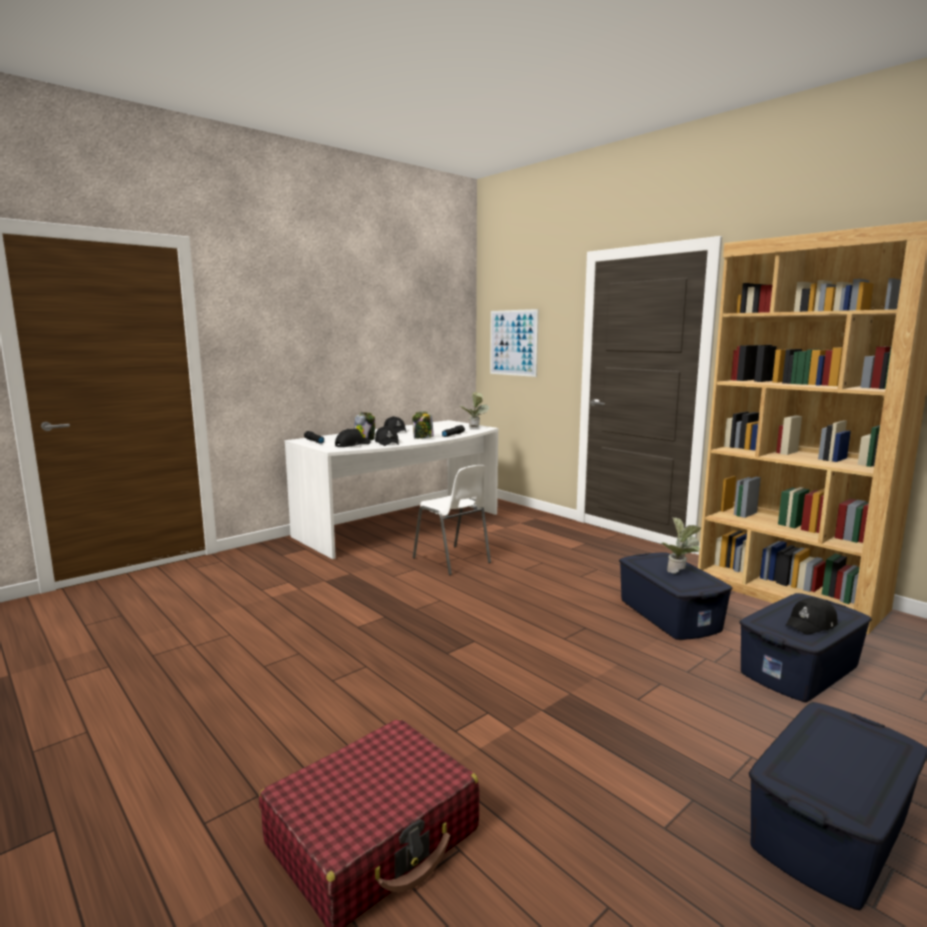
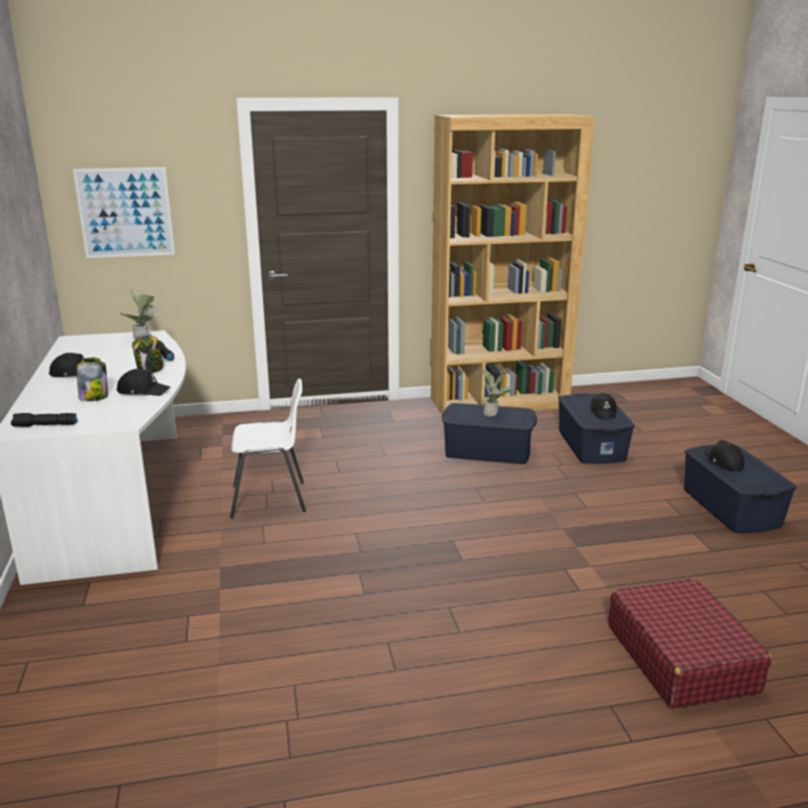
camera: 60 degrees left, 10 degrees up
(352, 445) = (118, 409): black cap -> black cap (722, 461)

